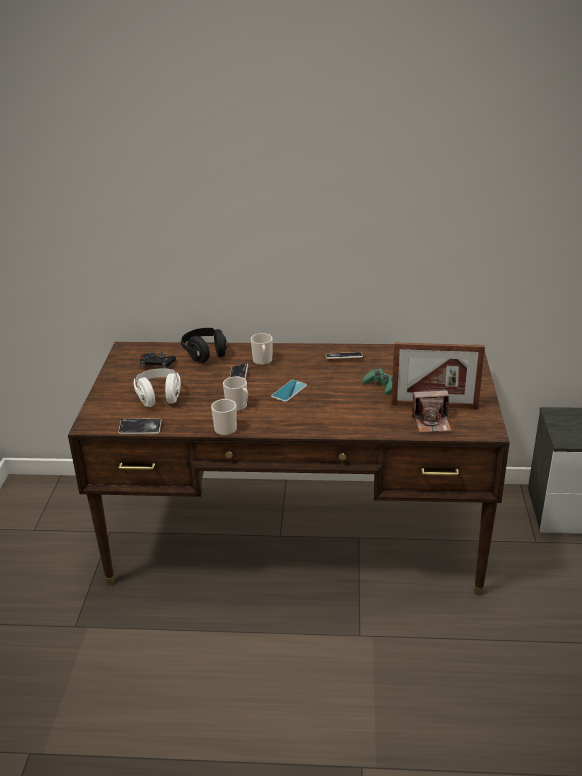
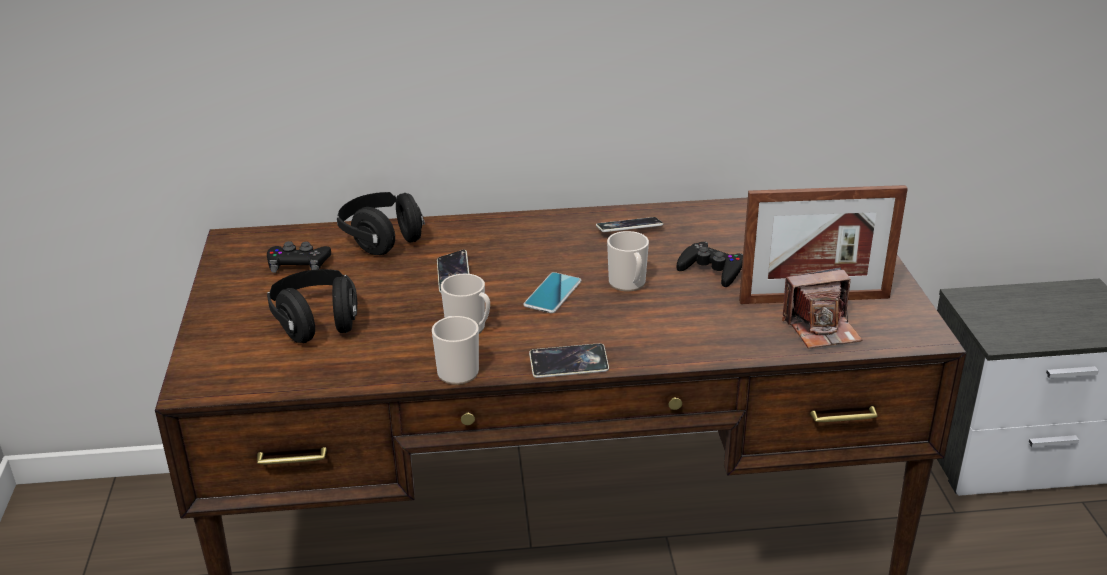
camera: 10 degrees left, 0 degrees up
(140, 428) = (295, 385): phone -> phone (569, 365)
(159, 397) = (317, 323): white headphones -> black headphones
(263, 361) = (489, 245): mug -> mug (628, 284)
(382, 385) = (711, 270): green game controller -> black game controller

